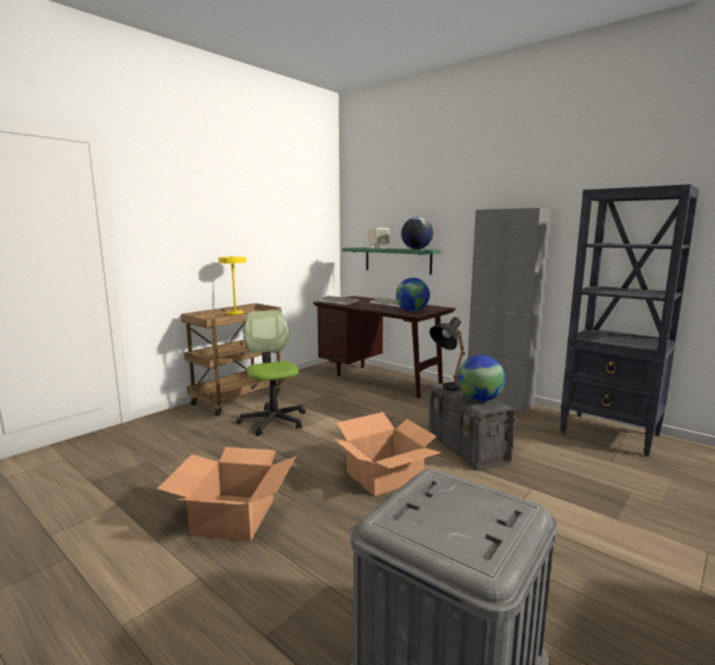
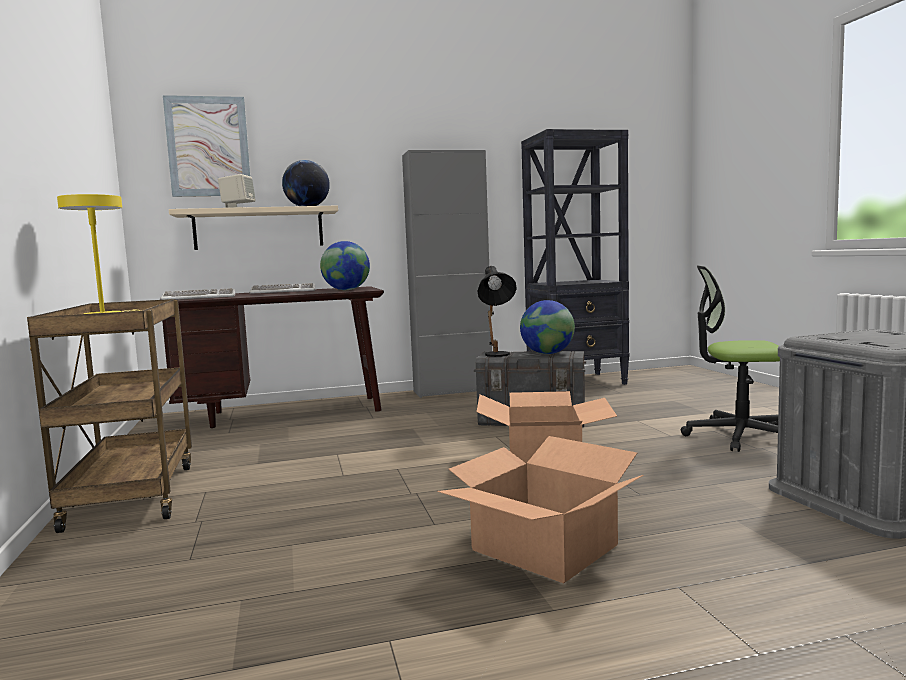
camera: 55 degrees left, 5 degrees down
(273, 421) = (284, 485): office chair -> office chair (738, 436)
(377, 207) = (208, 146): none -> picture
(397, 260) = (258, 229): green shelf -> beige shelf

